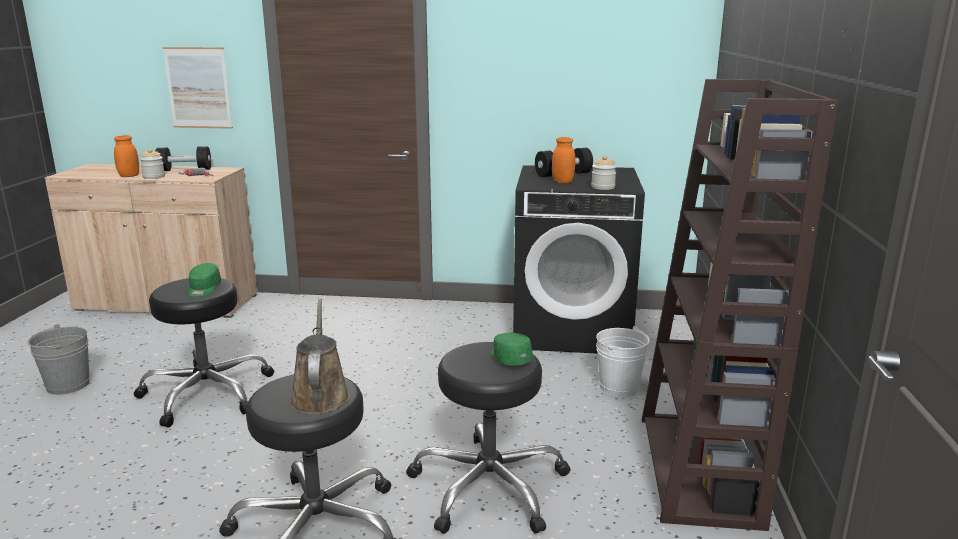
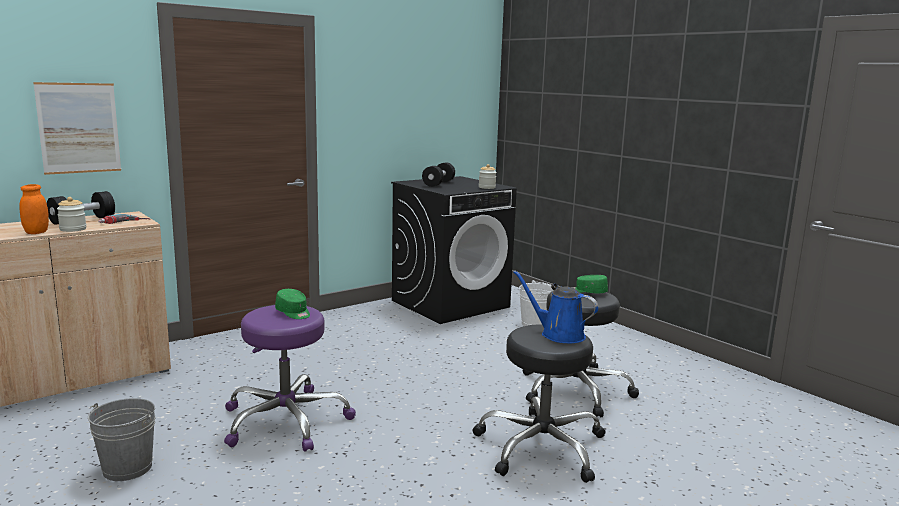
camera: 45 degrees left, 5 degrees down
(206, 393) = (286, 421): black stool -> purple stool
(320, 396) = (558, 334): brown watering can -> blue watering can
(562, 182) = (454, 187): orange jar -> none
(699, 470) = (639, 346): brown bookcase -> none

